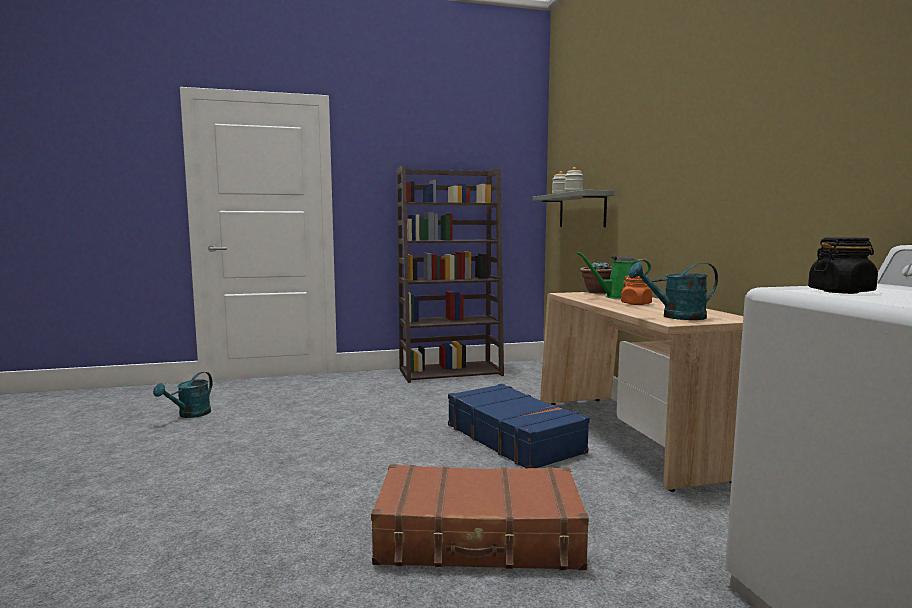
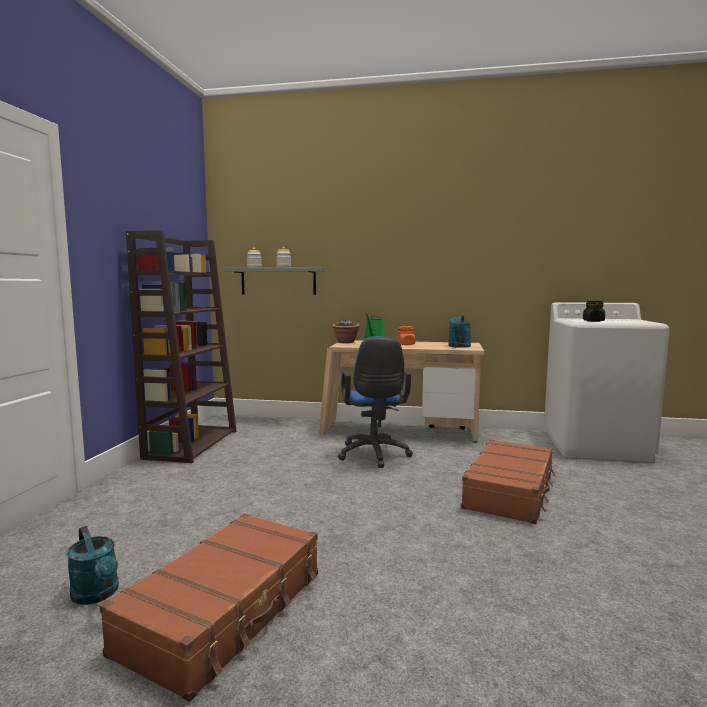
camera: 65 degrees left, 0 degrees up
(168, 449) = (225, 612): none -> brown suitcase
(514, 438) = (374, 455): blue suitcase -> blue office chair

